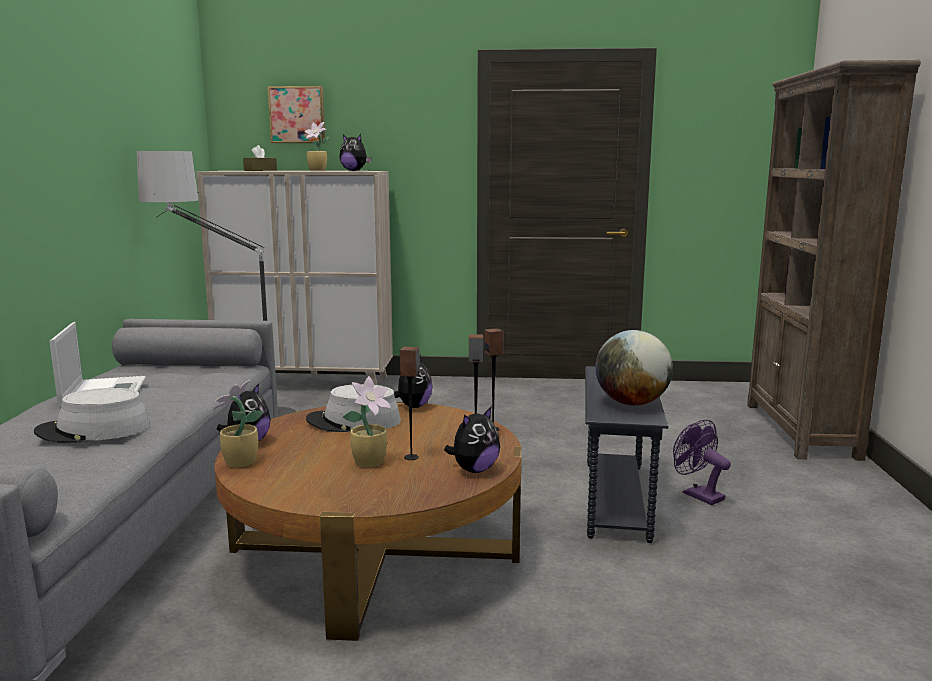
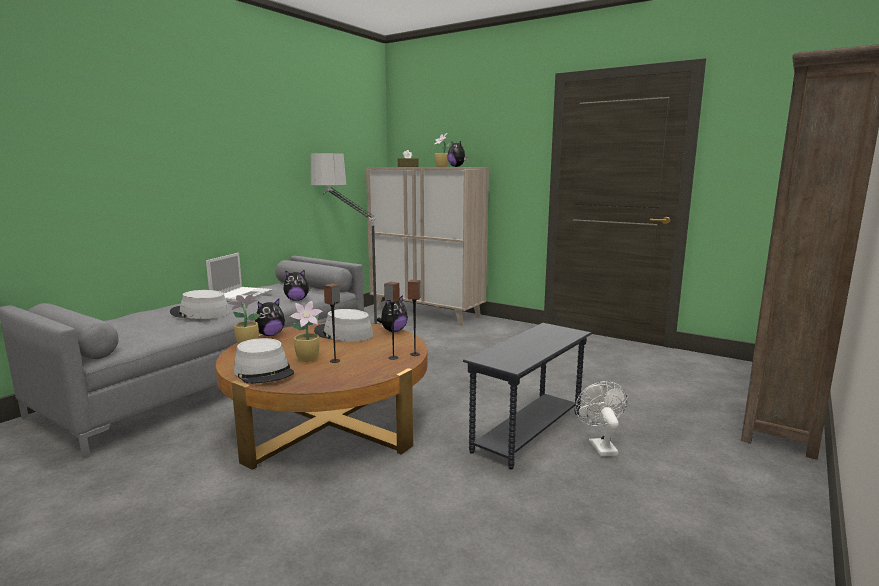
camera: 30 degrees right, 0 degrees up
(297, 115) = (436, 129): picture -> none
(342, 491) = (264, 372): none -> grey hat
(474, 470) = (355, 376): plush toy -> plush toy (297, 300)
(632, 403) = (521, 353): globe -> none
(697, 495) = (600, 445): purple fan -> white fan

